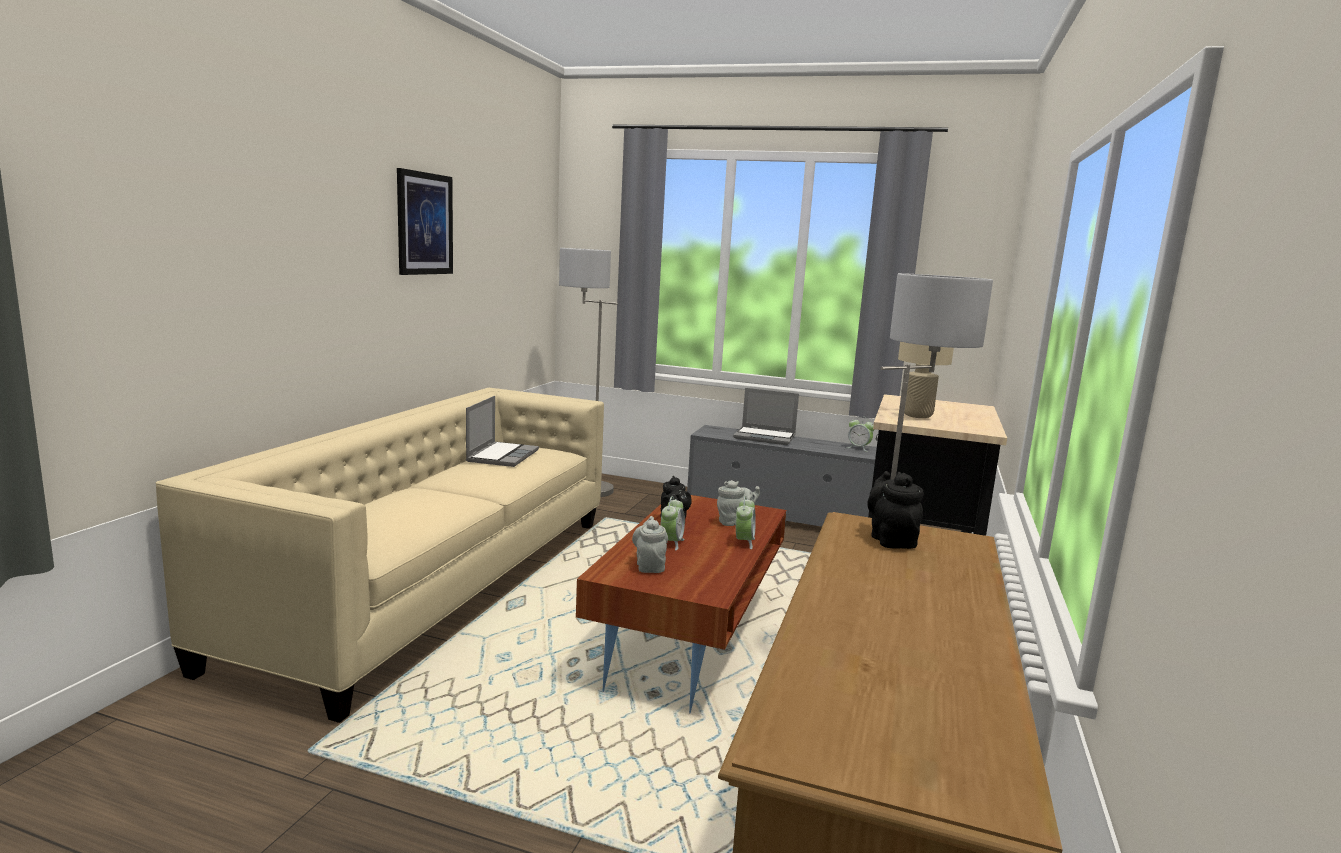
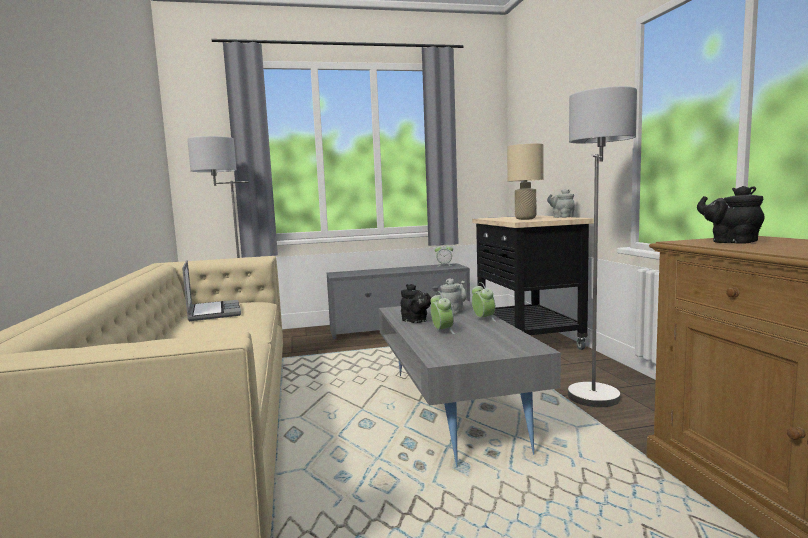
camera: 30 degrees left, 5 degrees down
(424, 224) = (93, 94): picture -> none
(649, 566) = (459, 346): grey teapot -> grey teapot (561, 217)
(688, 636) = (453, 409): brown coffee table -> grey coffee table
(765, 437) = (380, 270): laptop -> none

